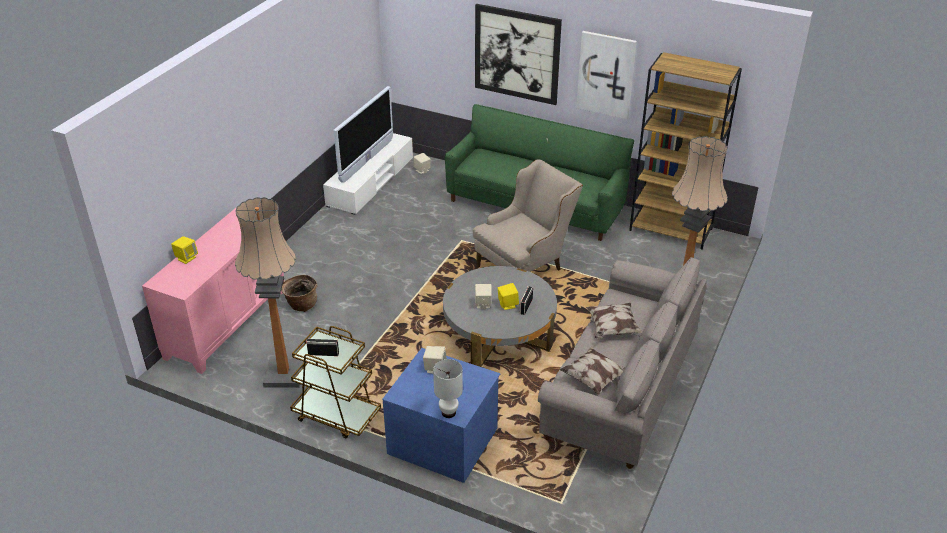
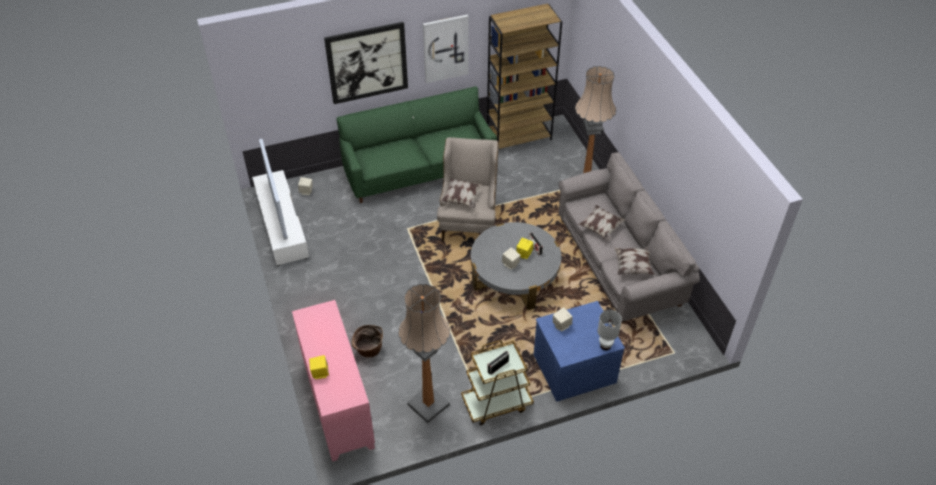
camera: 45 degrees left, 10 degrees up
(509, 226) = (462, 198): none -> pillow

